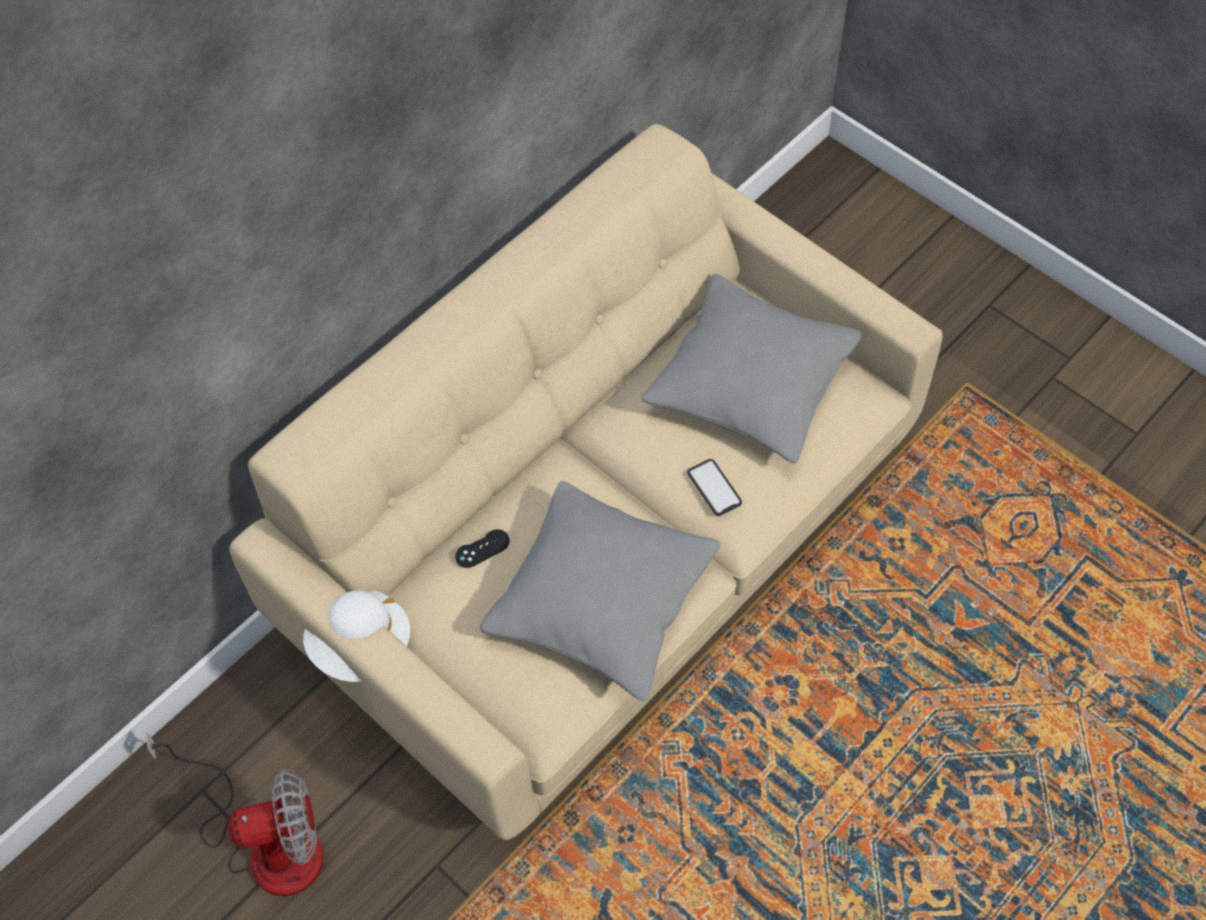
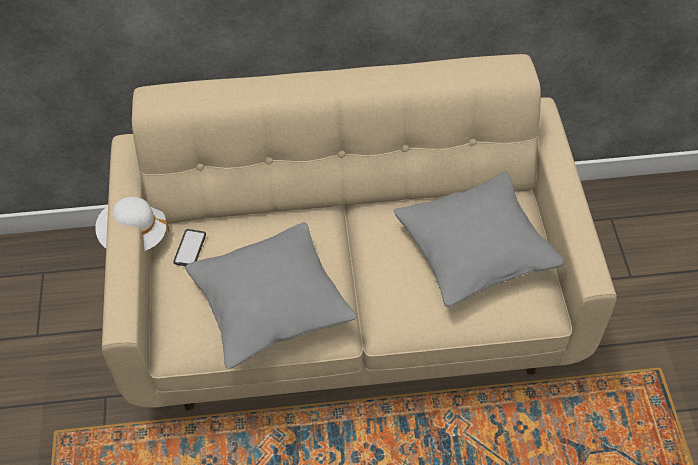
camera: 40 degrees right, 5 degrees down
(267, 842) = (44, 320): fan -> none
(482, 548) = (239, 232): black game controller -> none
(714, 488) = (394, 291): phone -> phone (190, 248)

